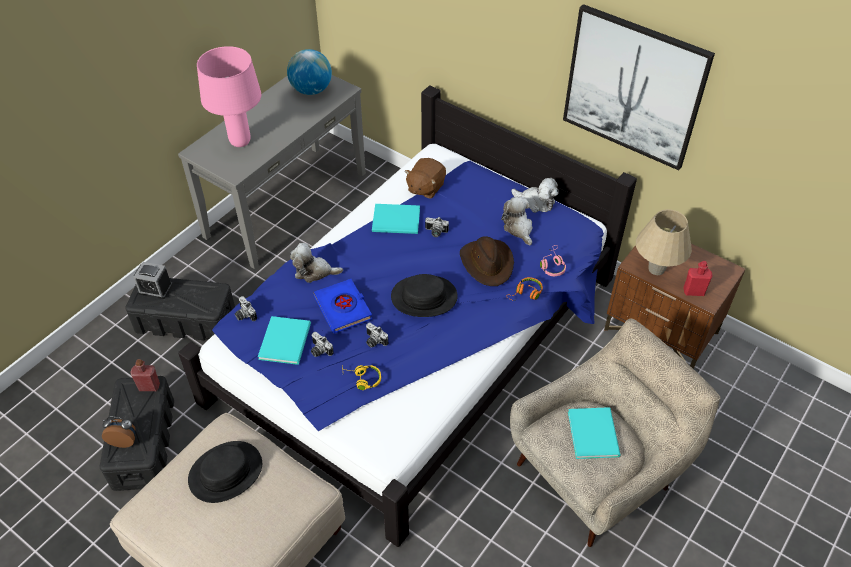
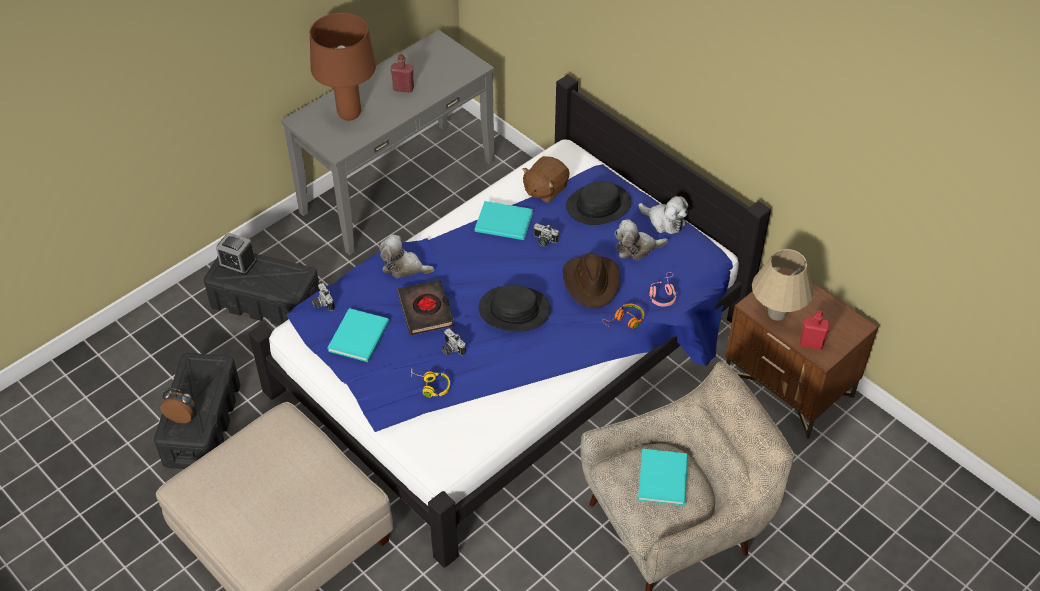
camera: 10 degrees right, 0 degrees up
(149, 386) = (215, 365): red bottle -> red bottle (403, 88)
(226, 472) = (276, 460): black hat -> black hat (598, 205)
(240, 142) = (349, 114): pink table lamp -> brown table lamp
(311, 90) = (438, 64): globe -> none
(319, 351) = (392, 351): camera -> none
(343, 308) = (426, 310): blue book -> black book
(518, 228) = (636, 248): plush toy -> plush toy turned 90 degrees counterclockwise
(633, 87) = (768, 111): picture -> none

